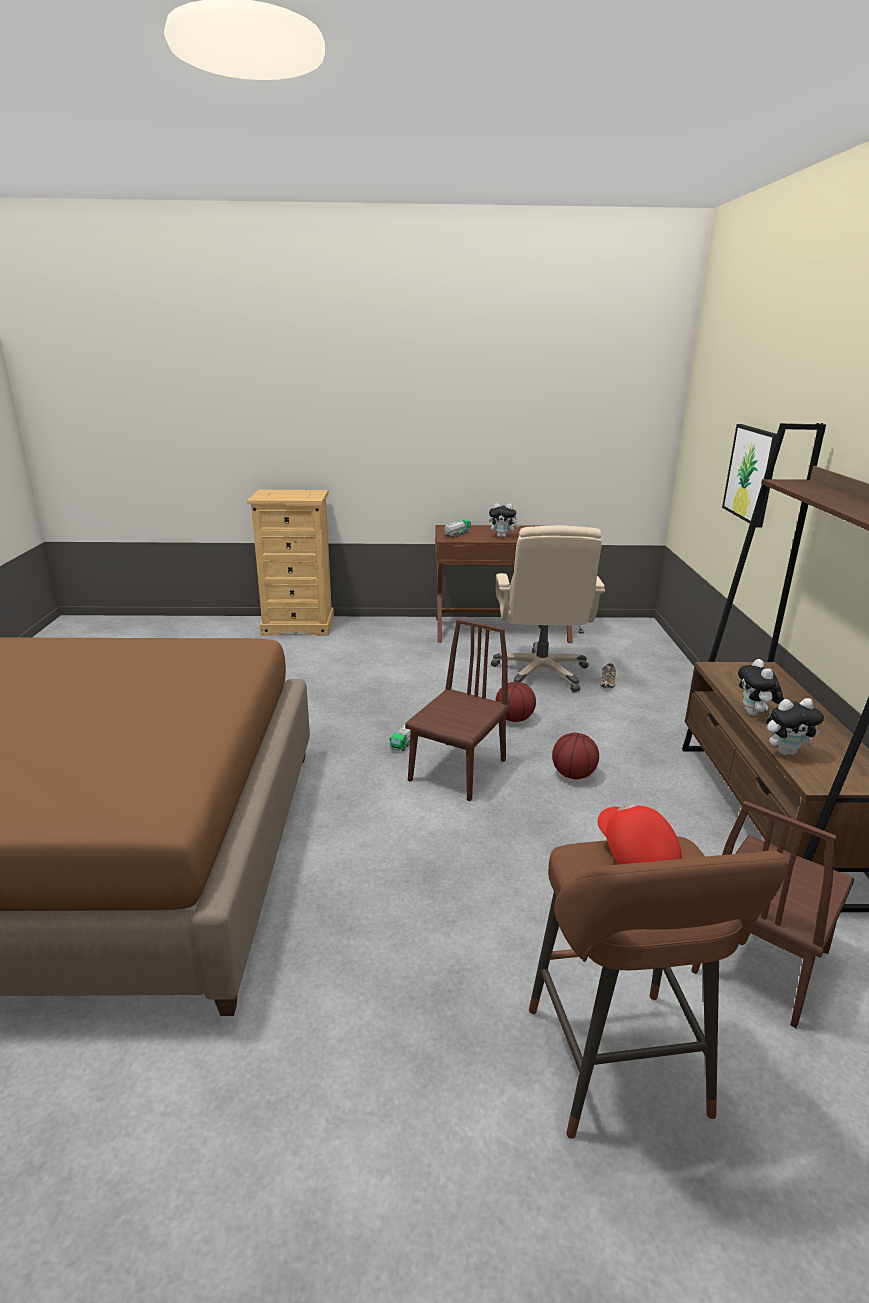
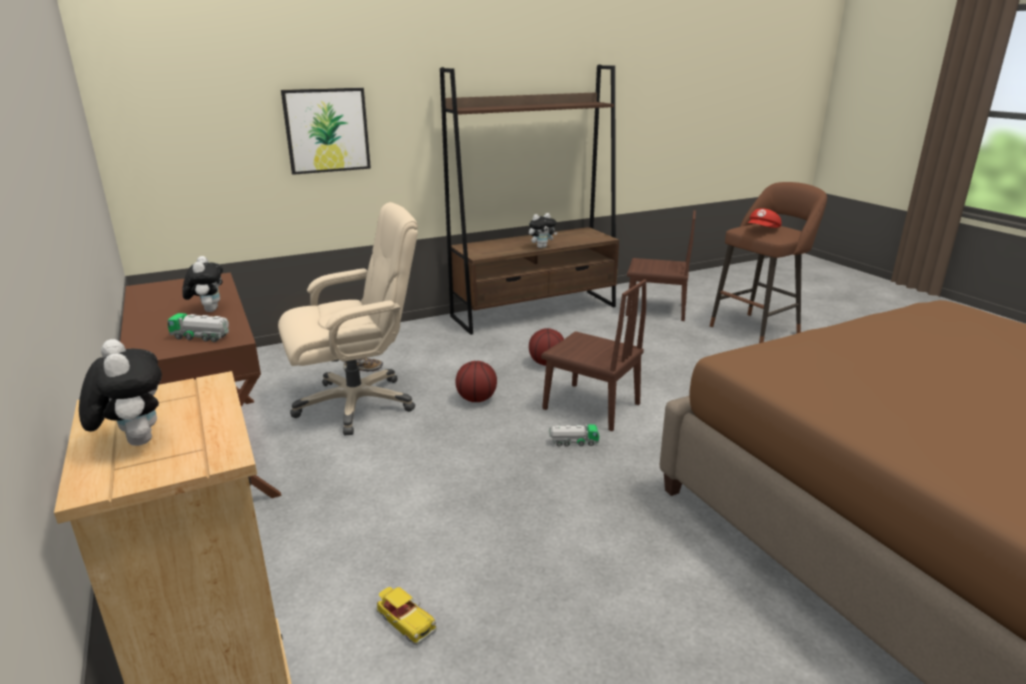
camera: 115 degrees left, 0 degrees up
(303, 657) = (405, 621): none -> toy car
(457, 770) = (591, 406): brown chair -> brown chair turned 150 degrees counterclockwise
(786, 751) = (580, 242): plush toy -> plush toy (134, 441)

